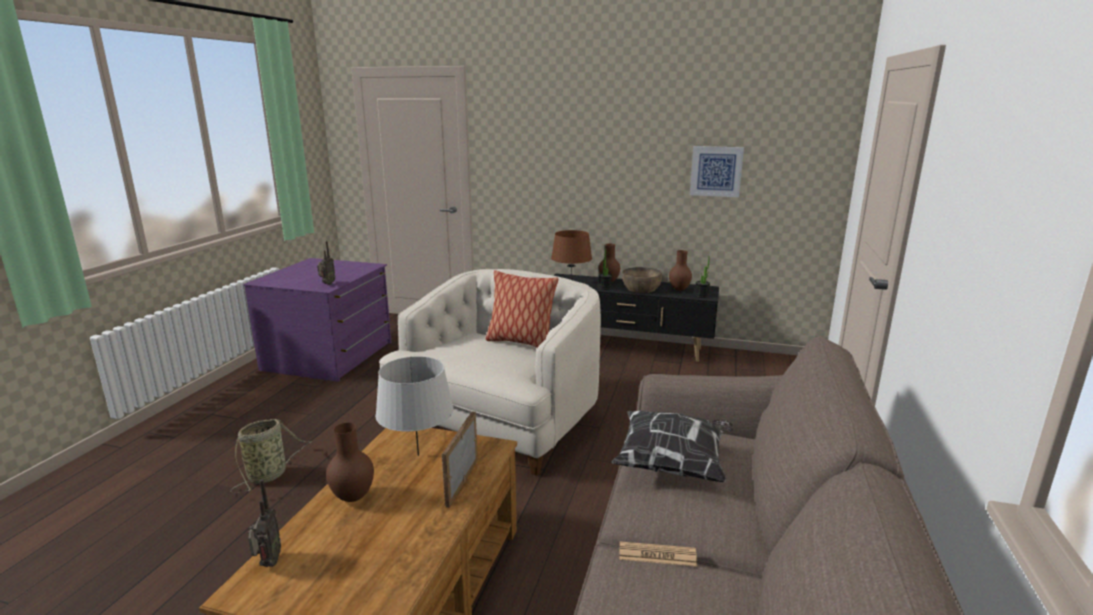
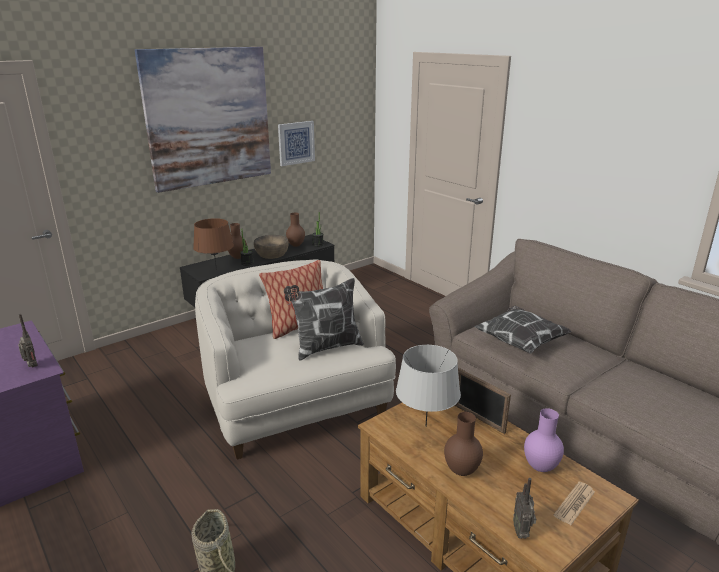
camera: 55 degrees left, 5 degrees up
(268, 564) = (522, 532): radio -> radio turned 120 degrees counterclockwise
(395, 551) = (541, 468): none -> purple vase
(497, 363) = (325, 347): none -> pillow
(610, 129) = (209, 118): none -> picture
(657, 555) = (597, 381): newspaper -> newspaper (574, 503)

